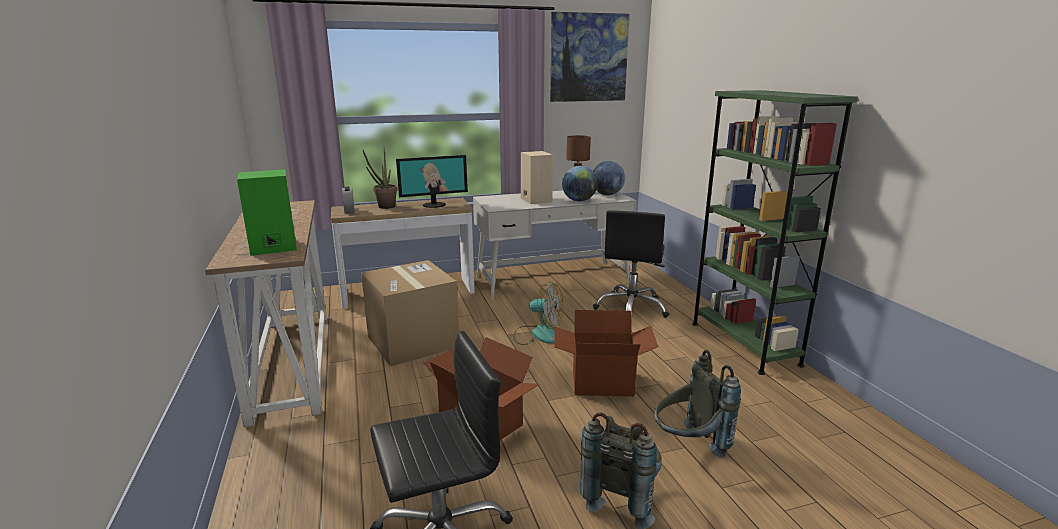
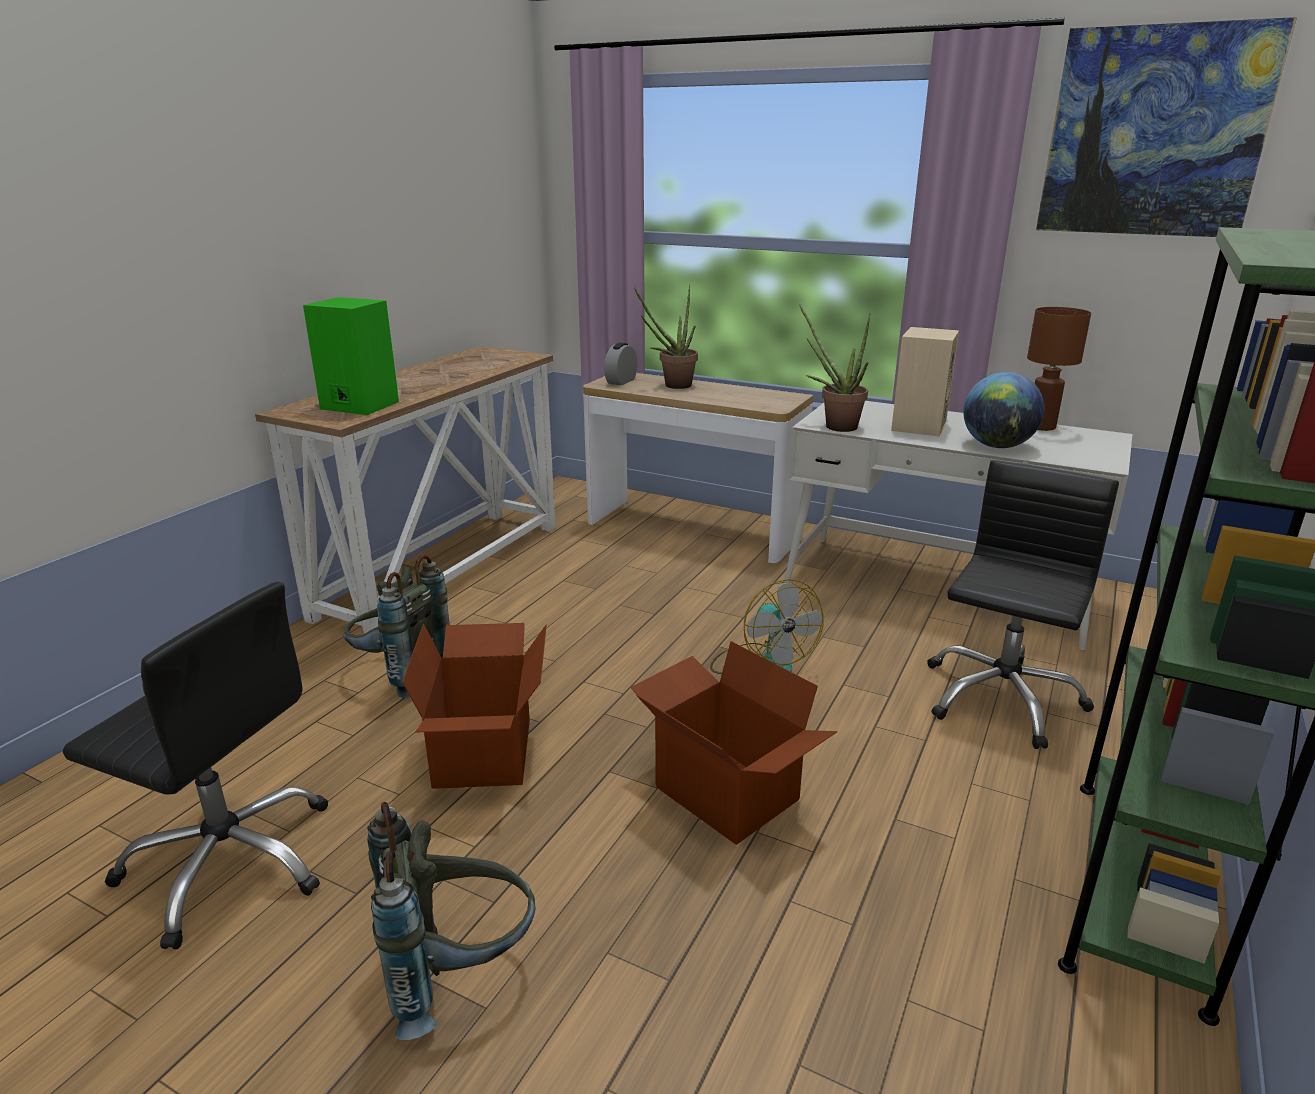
camera: 45 degrees right, 5 degrees up
(413, 342) = (590, 601): cardboard box -> none
(434, 205) = (743, 397): monitor -> none
(504, 207) = (834, 426): none -> potted plant
(607, 194) = (1088, 448): globe -> none
(631, 308) = (1000, 698): black office chair -> black office chair turned 150 degrees clockwise
(688, 446) = (675, 983): grey backpack -> grey backpack (399, 673)

